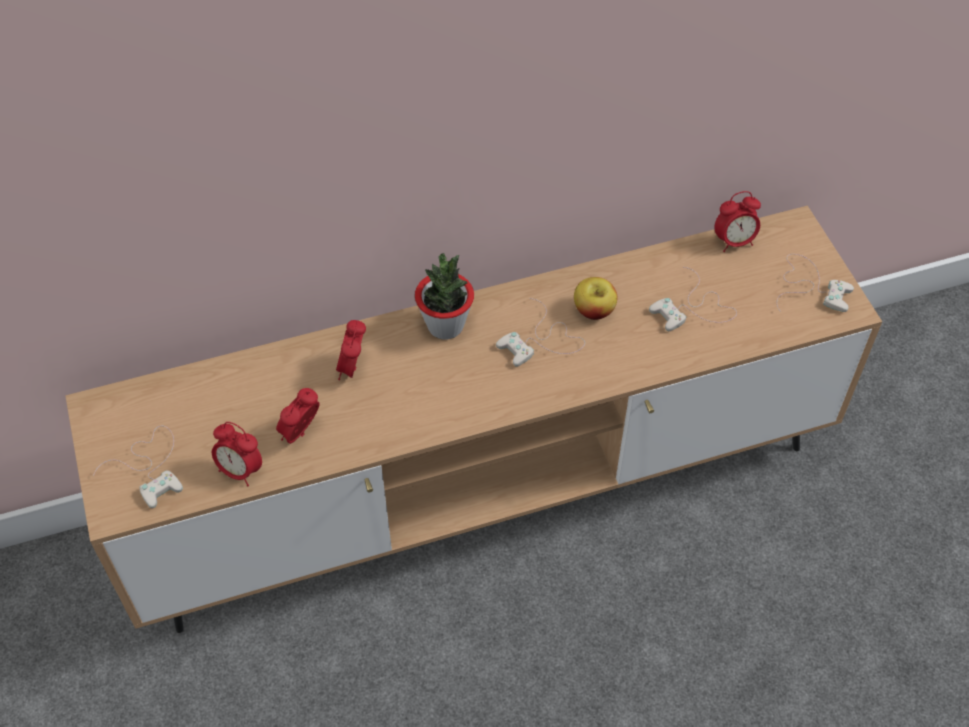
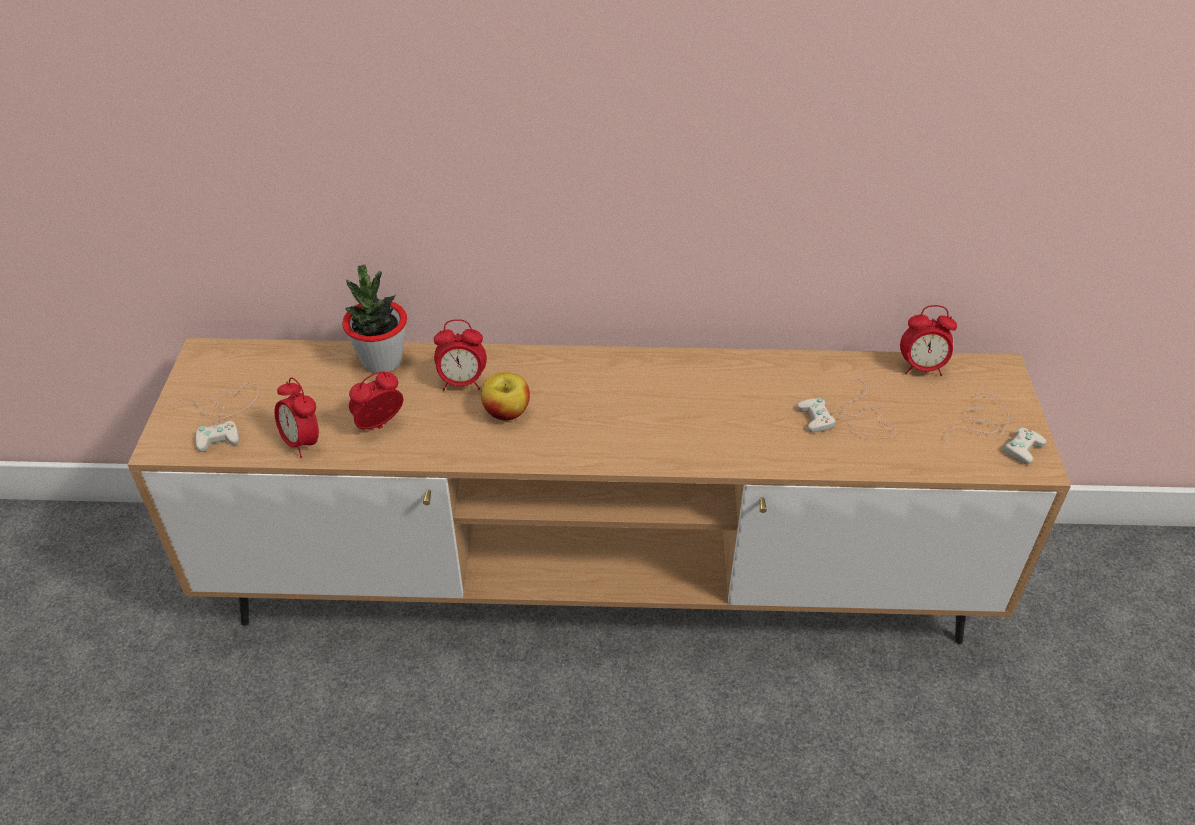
camera: 20 degrees right, 10 degrees down
(353, 368) = (462, 382): alarm clock -> alarm clock turned 120 degrees counterclockwise
(445, 326) = (574, 369): potted plant -> potted plant (382, 361)
(542, 341) = (667, 407): white game controller -> none
(594, 310) = (737, 393): apple -> apple (506, 412)

